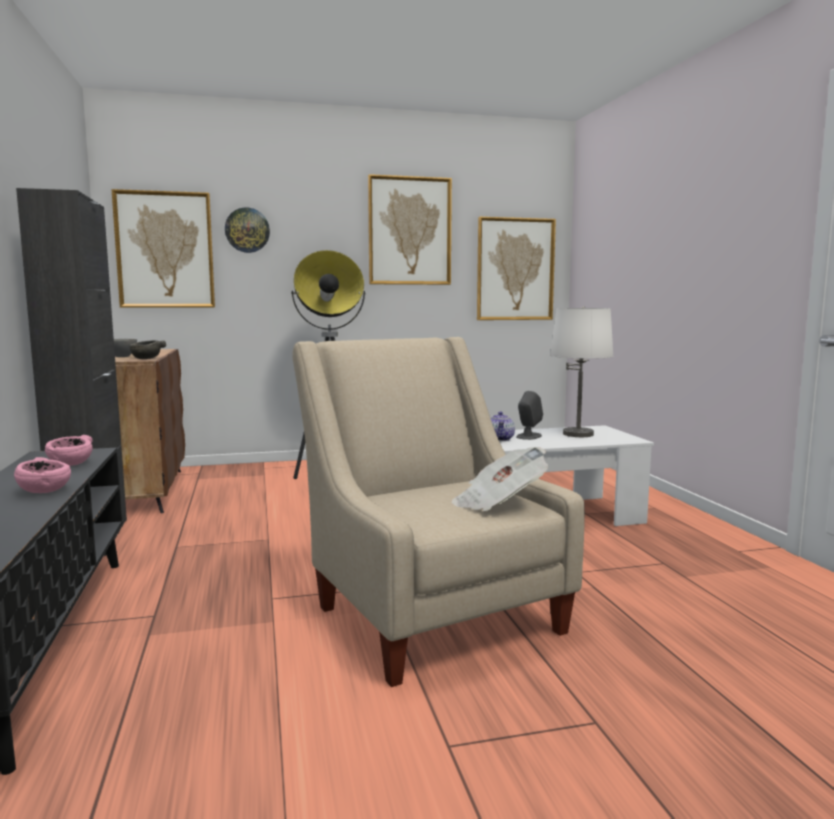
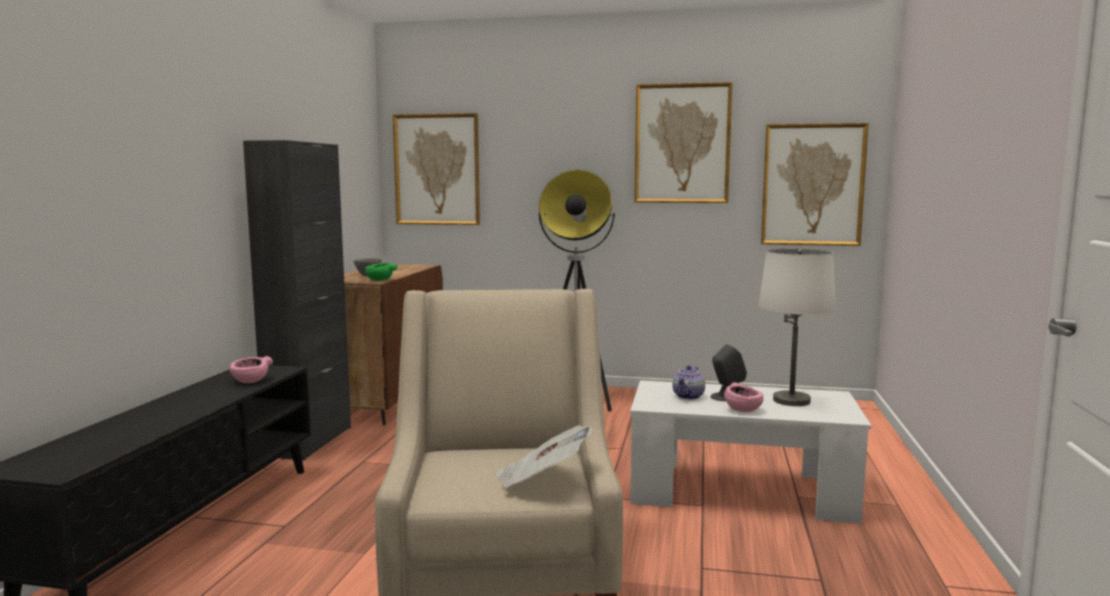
camera: 25 degrees right, 0 degrees up
(45, 490) = (197, 407): pink bowl -> pink bowl (743, 410)
(146, 359) = (379, 280): grey bowl -> green bowl
(247, 230) = (512, 148): wall clock -> none

